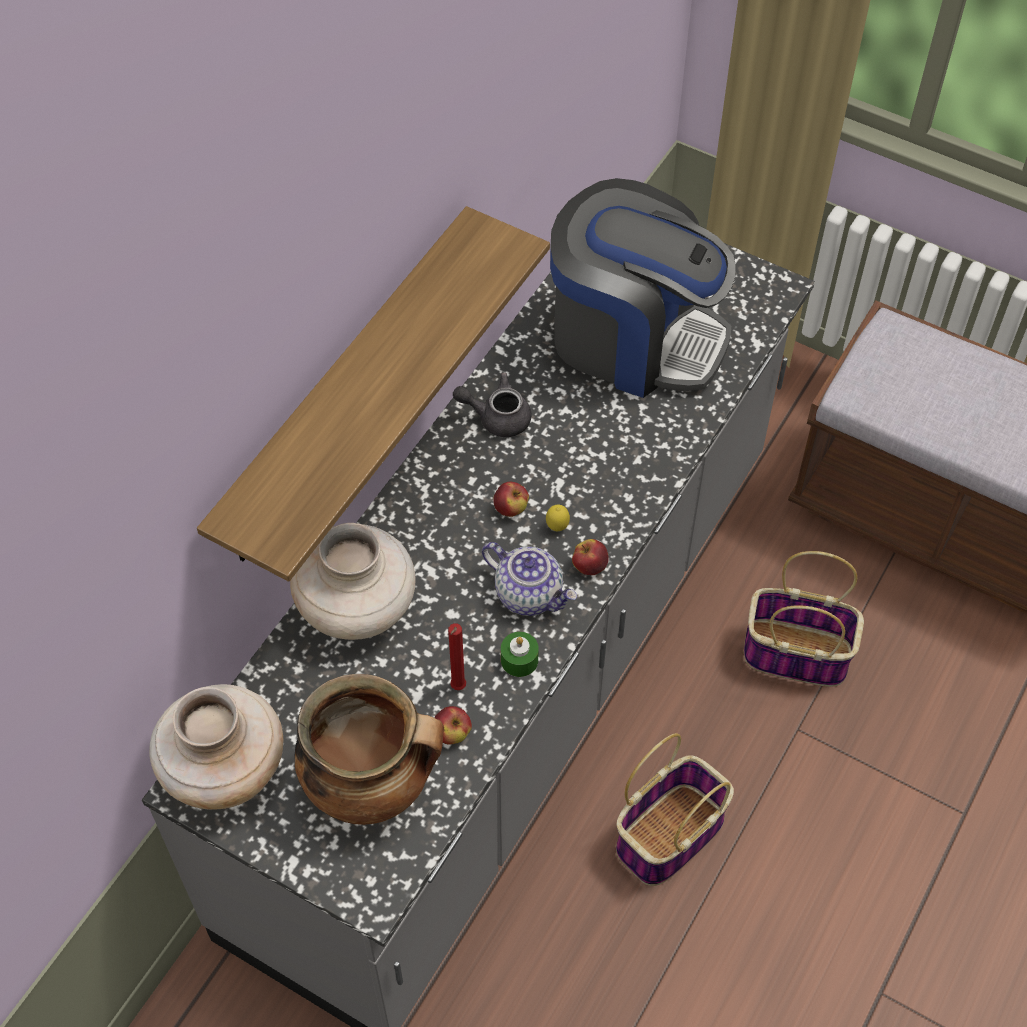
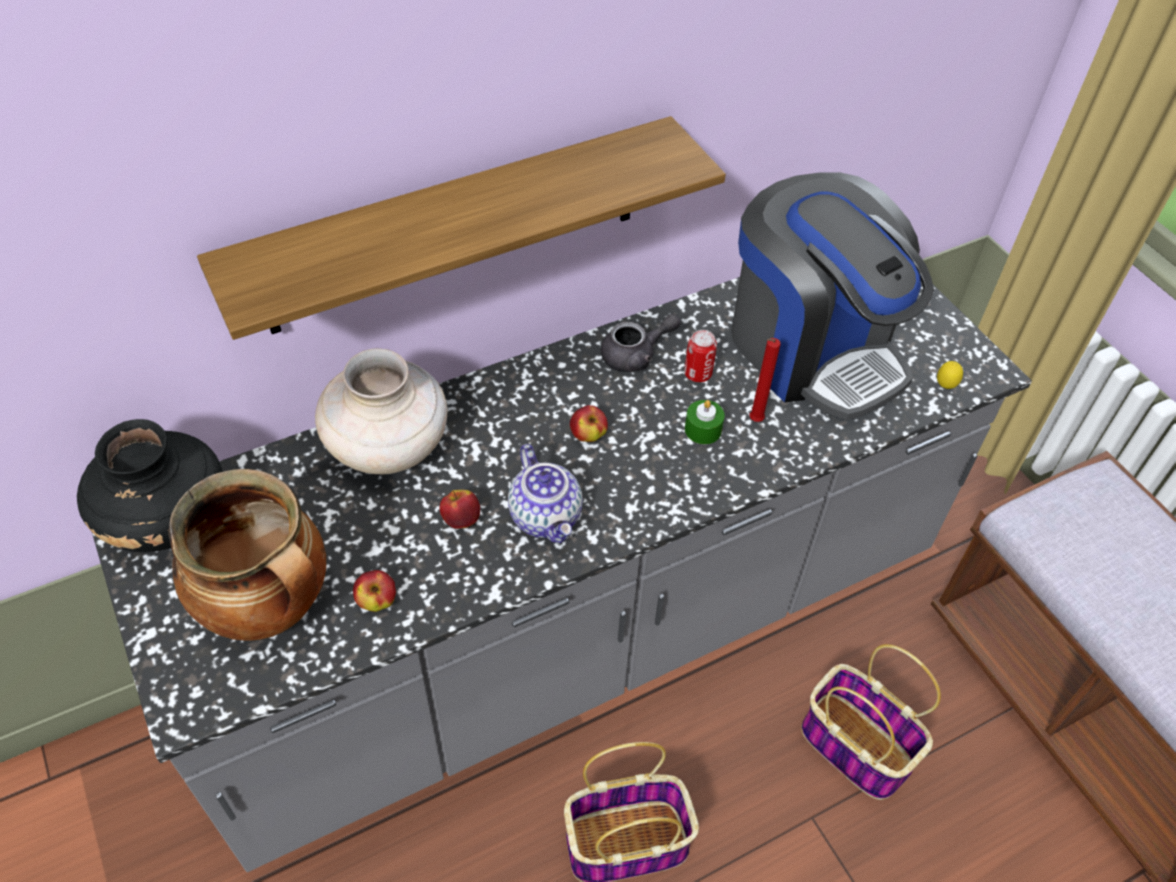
camera: 30 degrees right, 5 degrees down
(224, 769) = (168, 521): beige vase -> black vase
(457, 688) = (415, 564): red candle -> red candle (754, 421)
(497, 417) = (636, 355): grey teapot -> grey teapot turned 120 degrees clockwise
(519, 660) = (490, 570): green candle -> green candle (703, 429)
(557, 527) = (617, 472): lemon -> lemon (945, 386)
(558, 408) = (697, 374): none -> can
(589, 566) = (621, 522): apple -> apple (461, 520)

